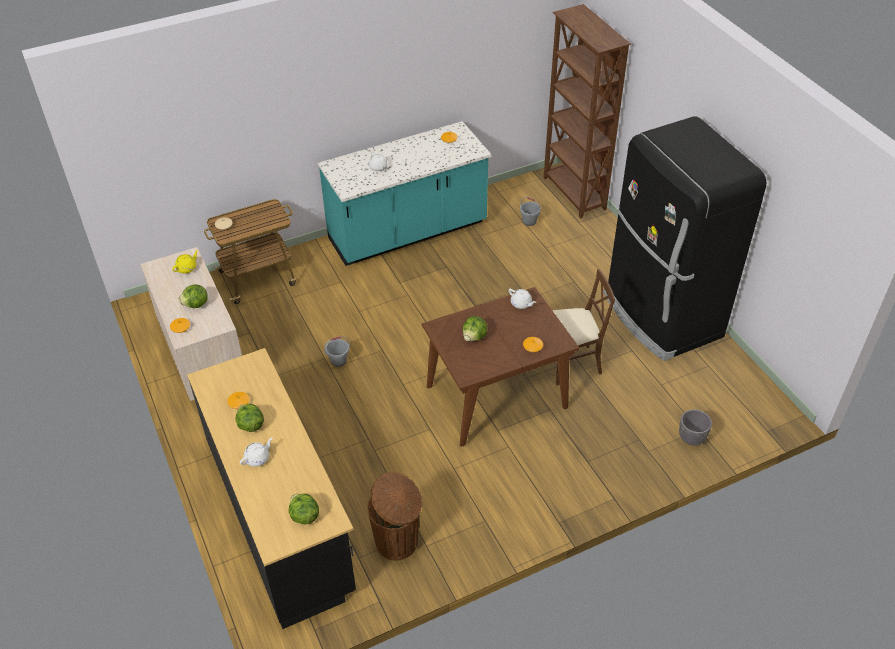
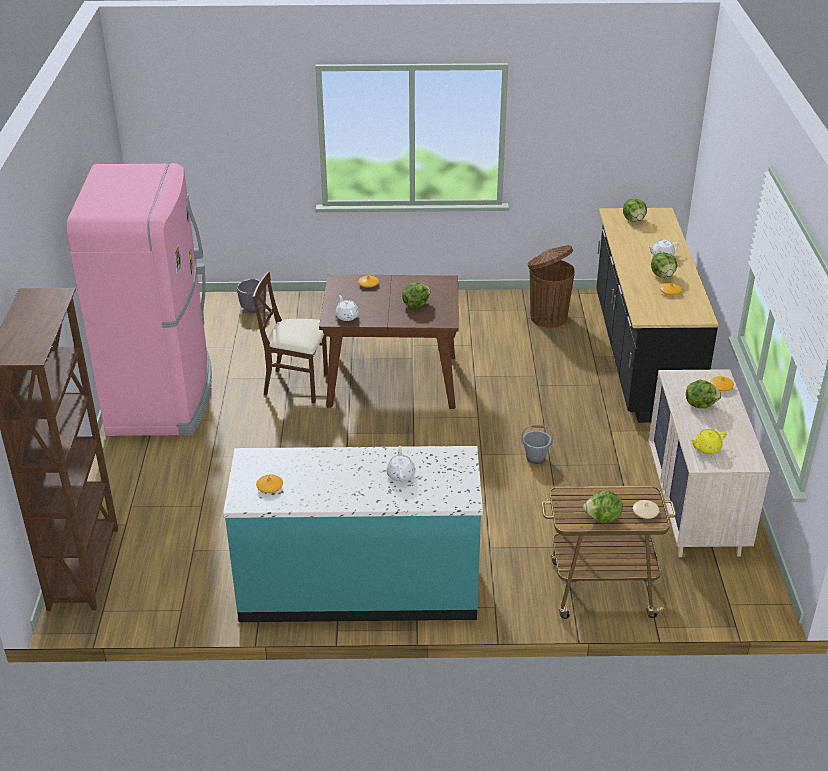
camera: 155 degrees left, 10 degrees down
(250, 213) = (603, 518): none -> lettuce
(529, 221) = (185, 547): grey bucket -> none
(660, 316) = (162, 397): black fridge -> pink fridge

